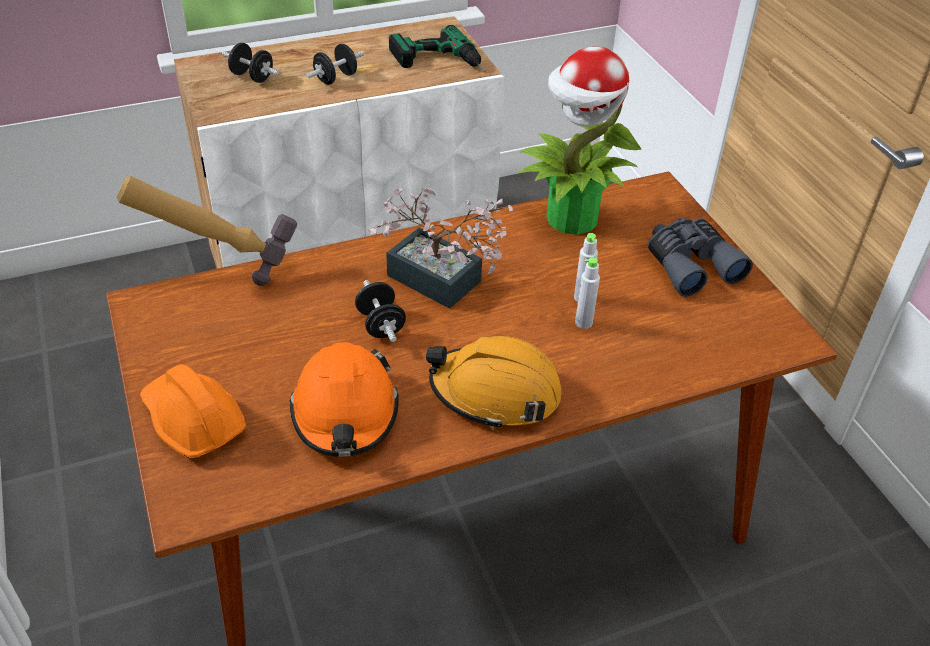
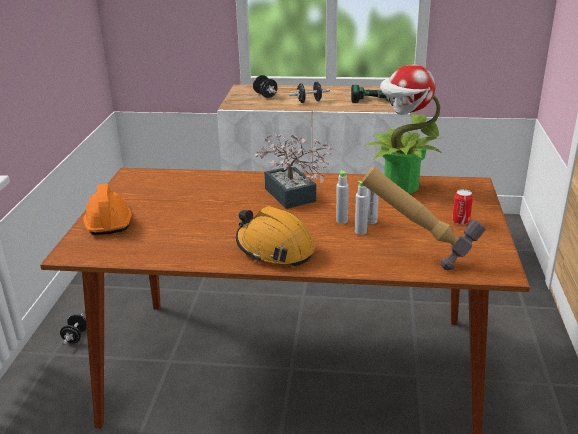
camera: 30 degrees right, 15 degrees down
(222, 271) = (181, 170): hammer -> hammer (419, 255)
(345, 412) = (185, 236): orange hard hat -> none
(380, 325) = (240, 207): black dumbbell -> black dumbbell (76, 337)
(544, 309) = (342, 221): none -> grey bottle
(690, 264) = (460, 221): grey binoculars -> can

